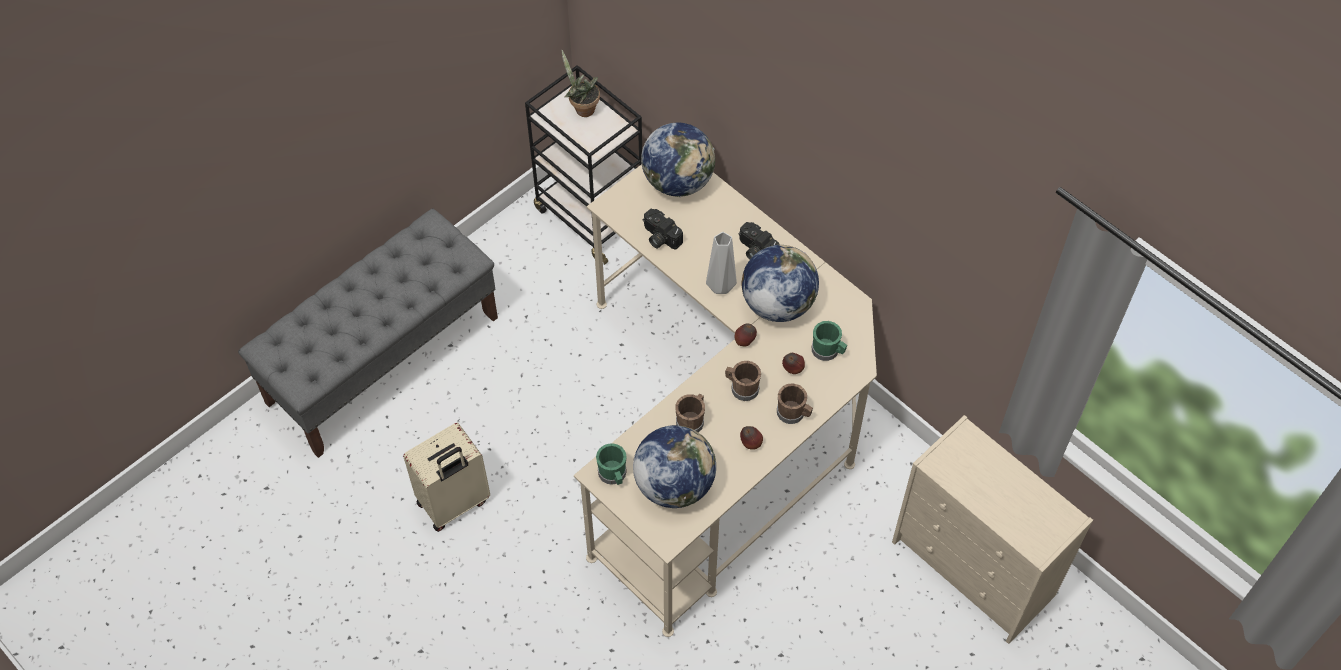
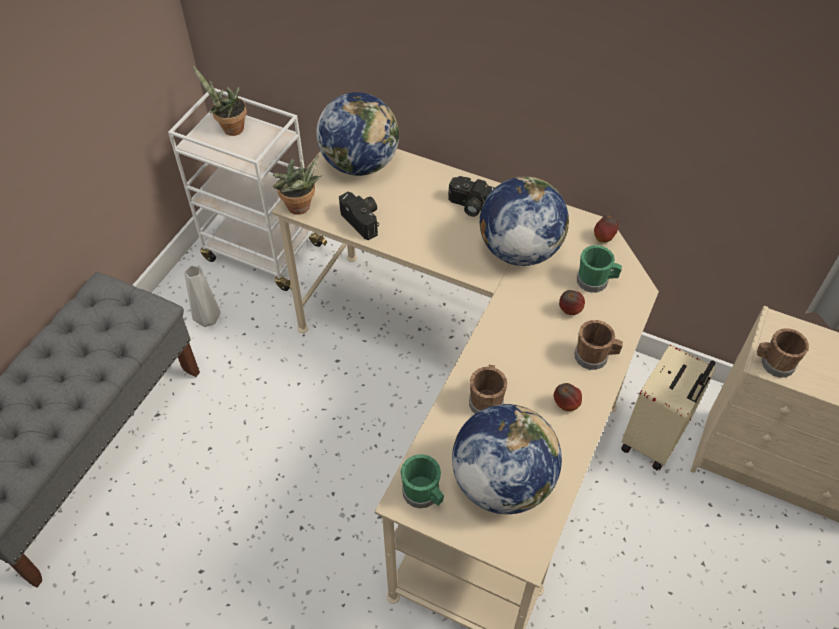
camera: 20 degrees left, 5 degrees down
(454, 504) = (215, 588): beige suitcase -> beige suitcase (655, 439)
(591, 216) = (261, 251): black cart -> white cart
(611, 211) = (301, 209): none -> potted plant
(659, 237) = (363, 220): camera -> camera turned 150 degrees counterclockwise
(720, 286) = (450, 249): grey vase -> grey vase (207, 319)
(742, 388) = (525, 347): brown mug -> brown mug (773, 364)
(745, 341) = (504, 297): apple -> apple (604, 238)

